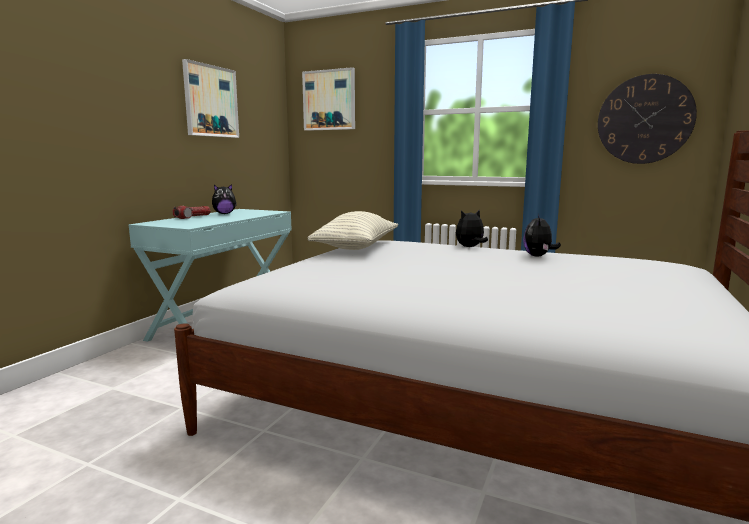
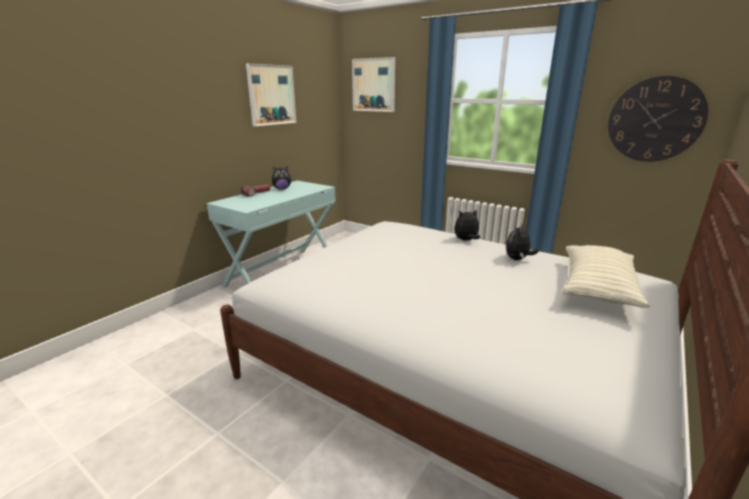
camera: 10 degrees right, 10 degrees up
(356, 247) = (372, 235): pillow -> pillow (597, 288)

